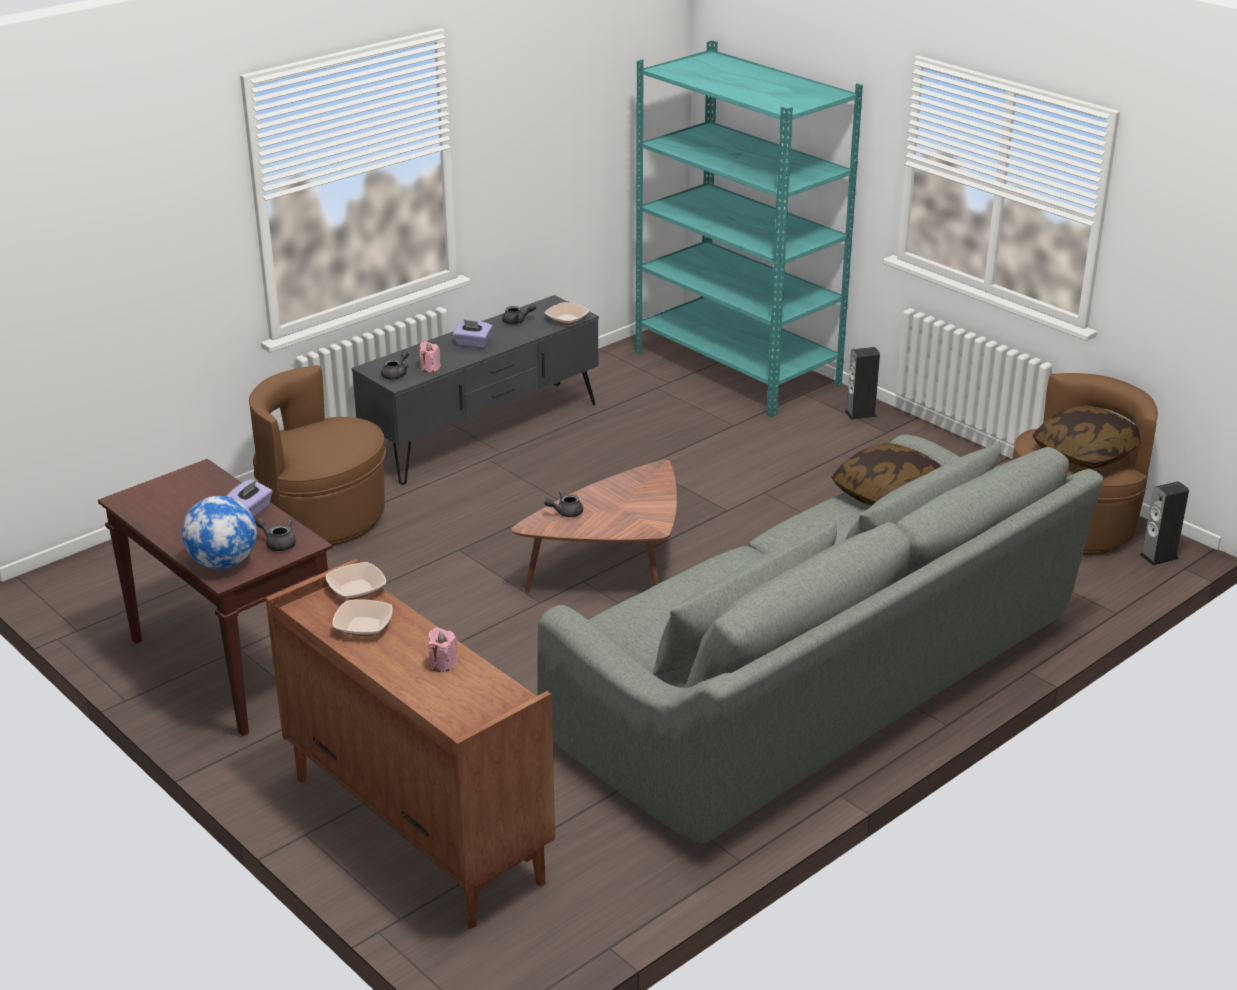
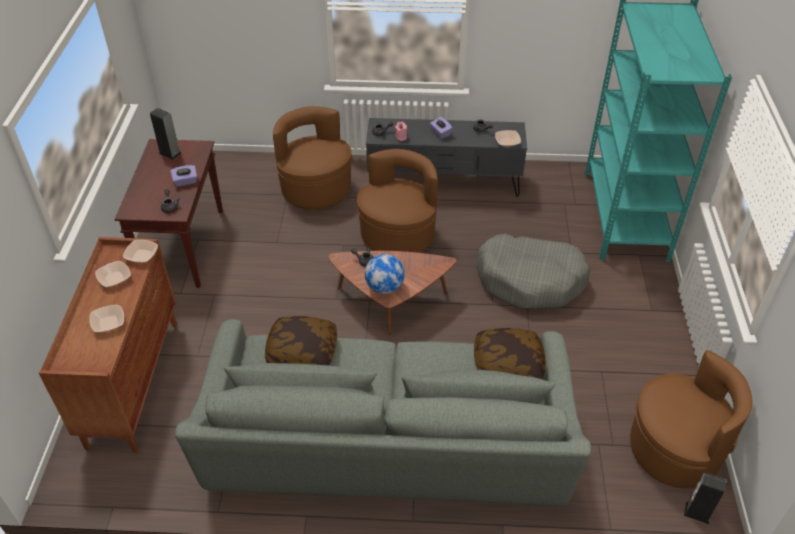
camera: 45 degrees right, 15 degrees up
(223, 563) = (138, 203): globe -> globe (384, 287)
(443, 664) = (108, 323): pink candle -> bowl
(513, 508) = (397, 236): none -> brown armchair
(731, 469) = (530, 280): none -> grey dog bed
(860, 414) = (654, 288): speaker -> speaker (170, 153)
(1085, 453) = (680, 417): pillow -> pillow (302, 351)

